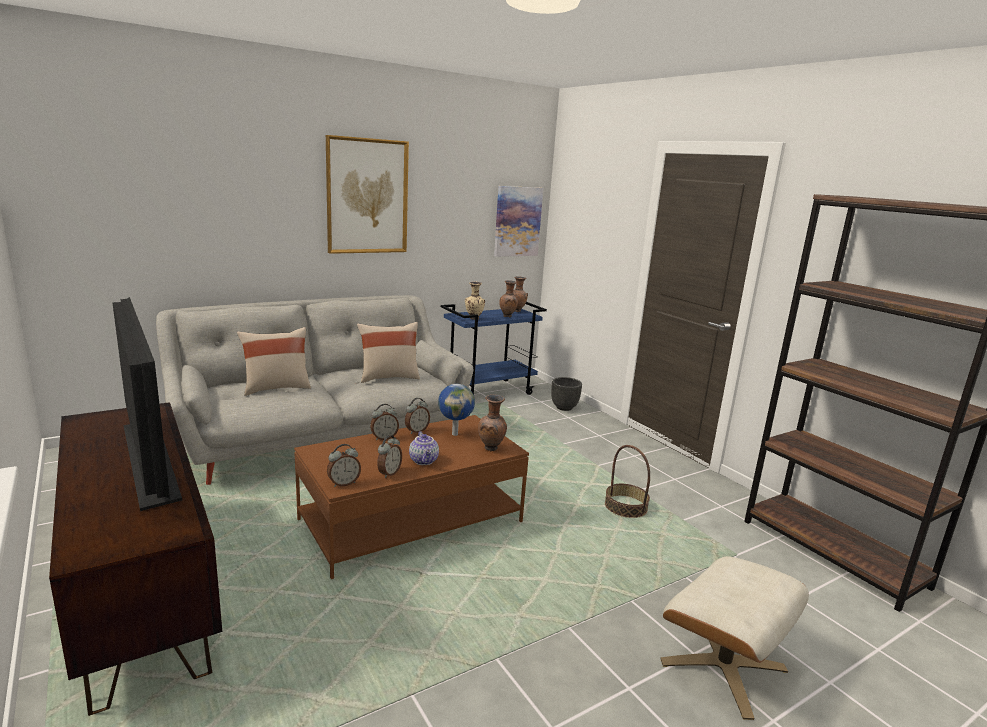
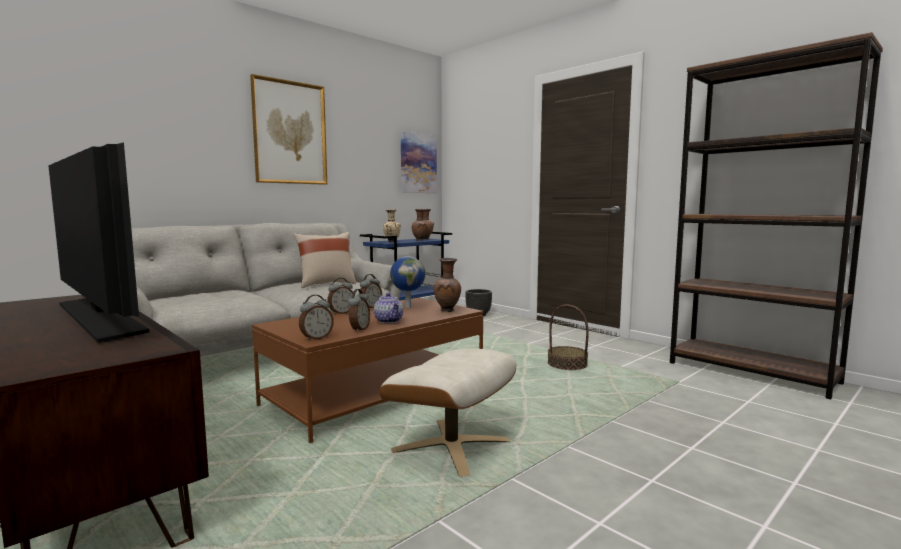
camera: 10 degrees left, 10 degrees down
(276, 388) = (217, 296): beige pillow -> none
(724, 666) = (724, 452): beige ottoman -> beige ottoman (452, 446)

